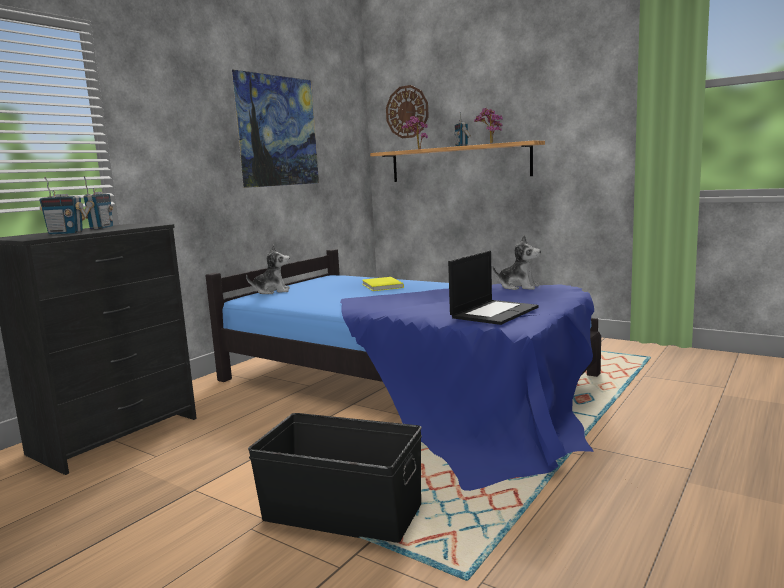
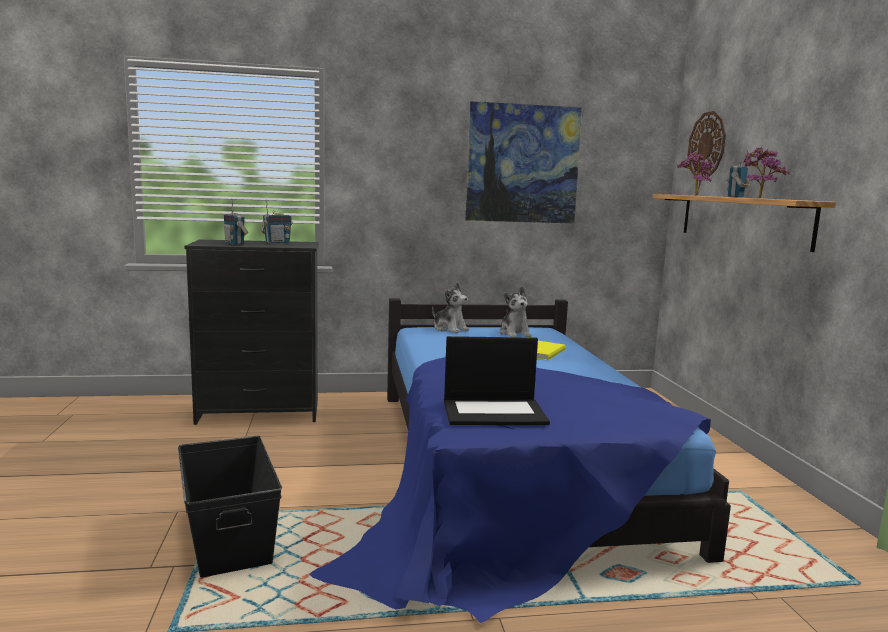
camera: 45 degrees right, 0 degrees up
(518, 287) = (637, 398): plush toy -> plush toy (514, 333)

